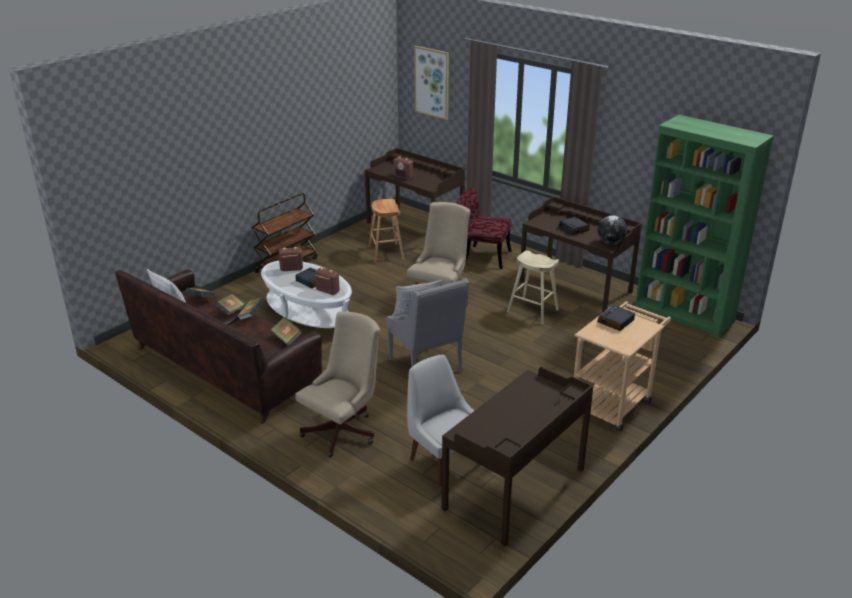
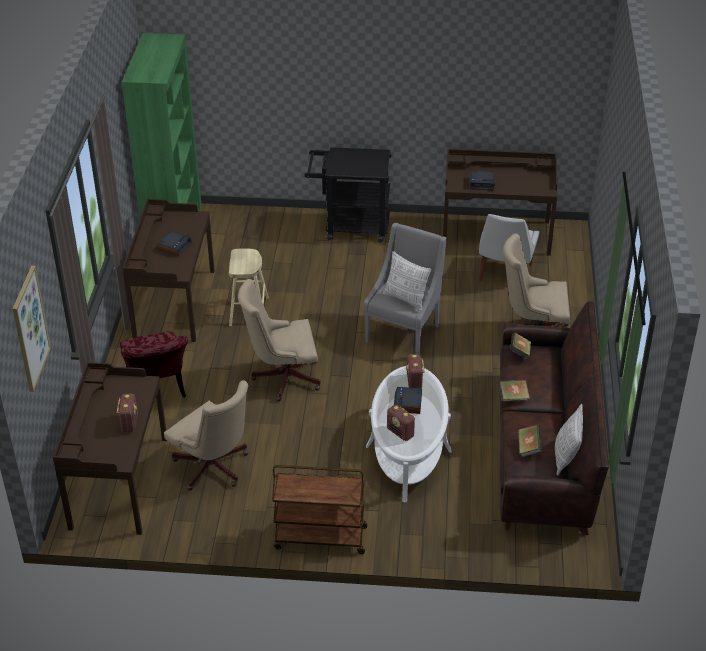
camera: 125 degrees left, 10 degrees up
(230, 311) = (521, 417): book -> none
(386, 253) = (214, 469): brown stool -> beige office chair
(610, 243) = (187, 218): globe -> none
(614, 401) = (350, 227): beige cart -> black cart
(615, 322) = (349, 166): alarm clock -> alarm clock (482, 183)

